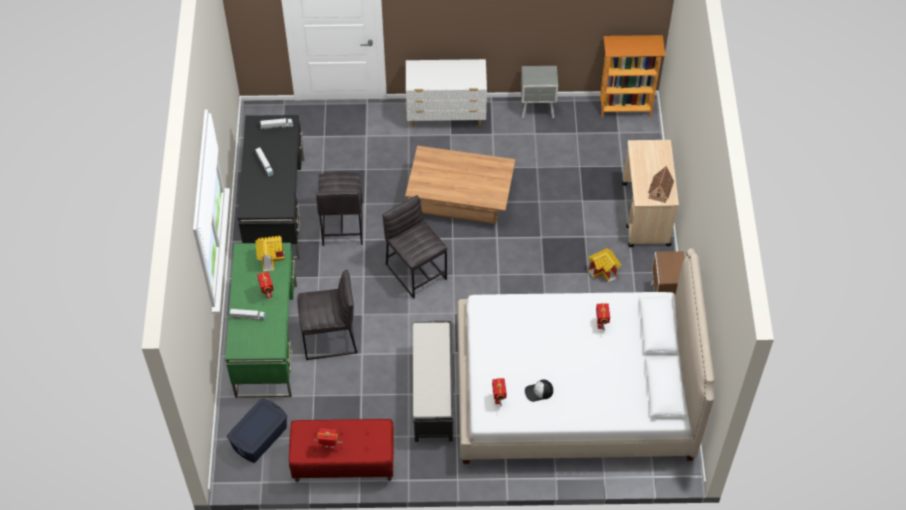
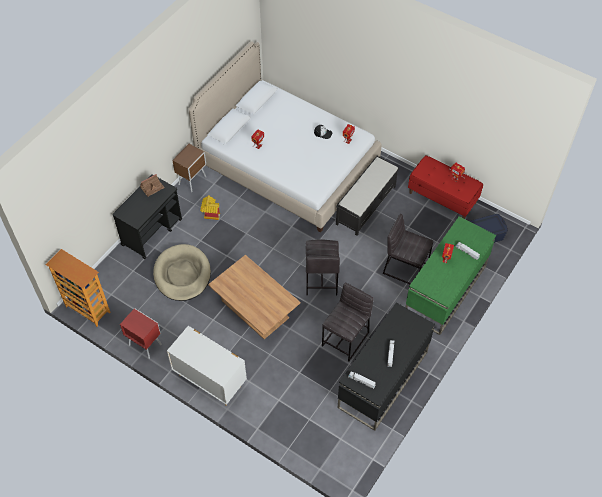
camera: 145 degrees left, 0 degrees up
(271, 258) = (429, 282): toy house -> none
(538, 110) = (145, 344): grey nightstand -> red nightstand
(568, 191) = (182, 274): none -> beige dog bed
(645, 215) = (152, 232): beige cart -> black cart

